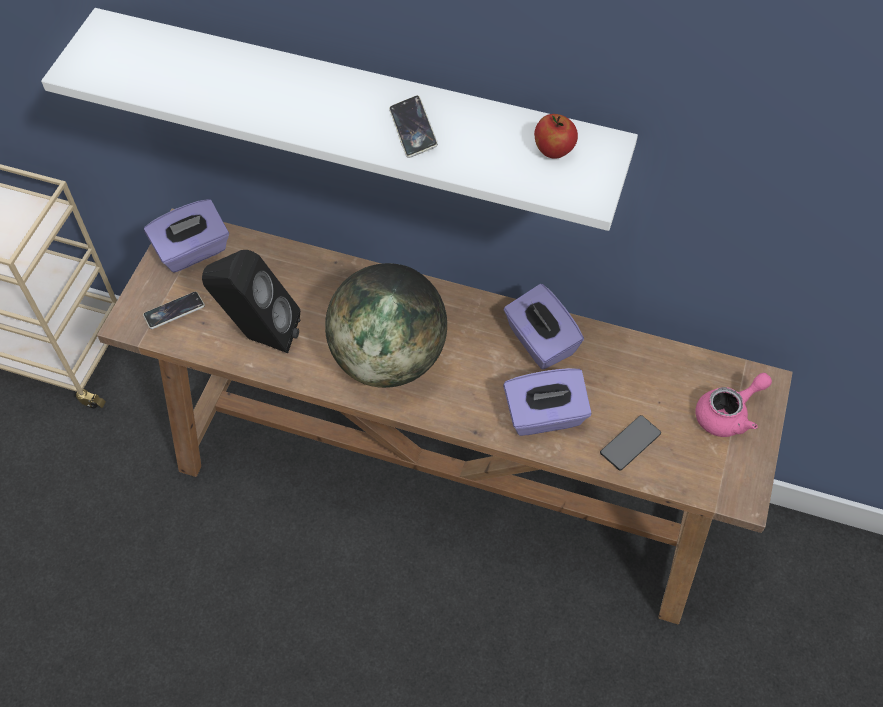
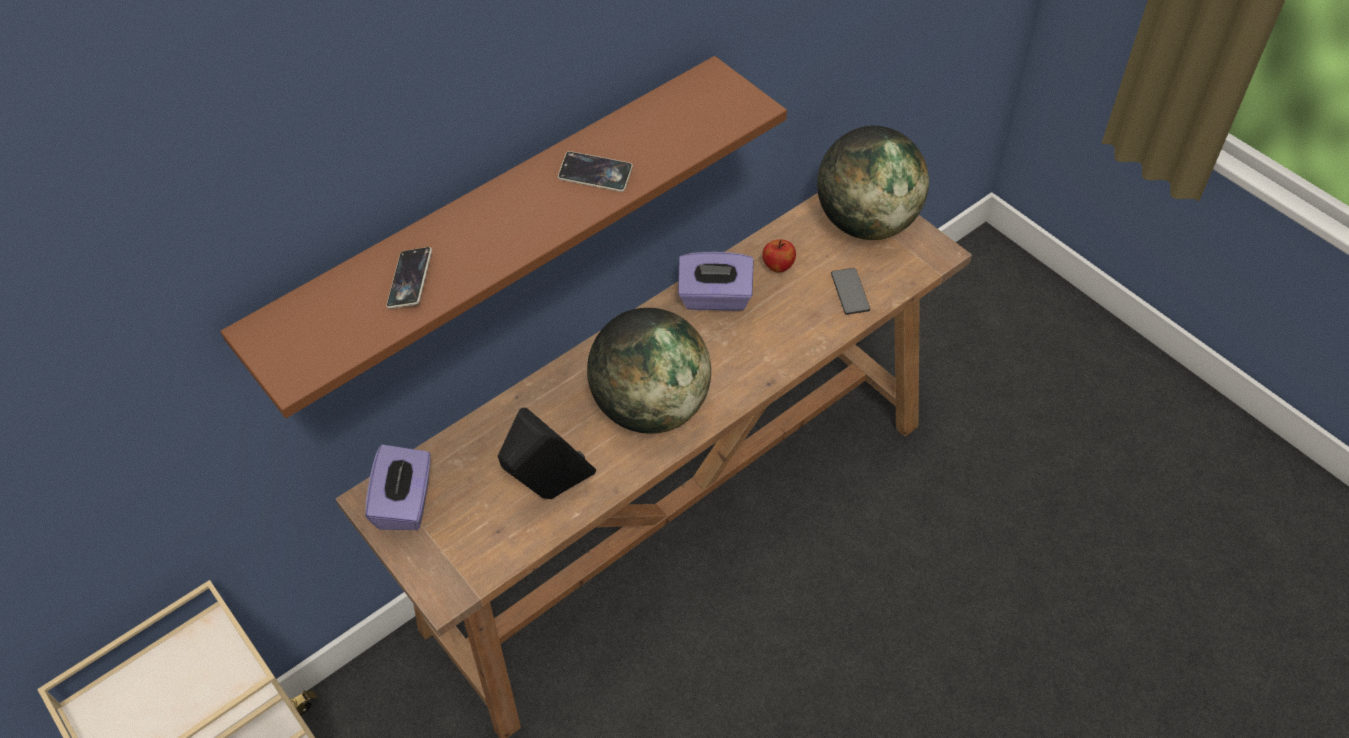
camera: 55 degrees left, 5 degrees down
(174, 312) = (466, 550): phone -> phone (410, 281)
(358, 107) = (496, 220): white shelf -> brown shelf
(544, 416) = (787, 331): purple tissue box -> none
(554, 151) = (692, 106): apple -> apple (778, 266)
(728, 414) = (866, 222): pink teapot -> globe

